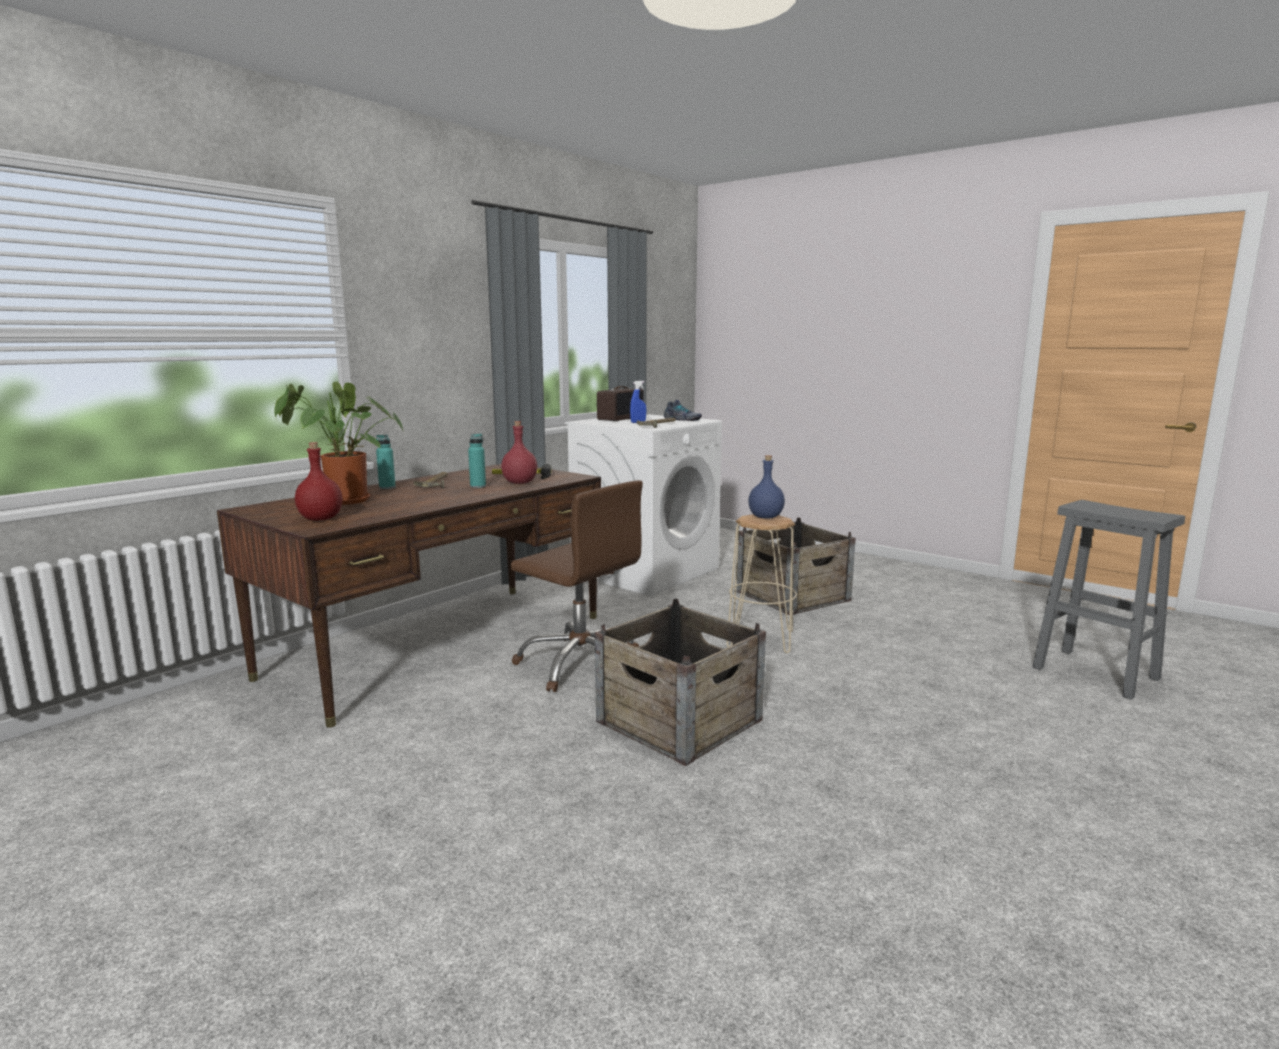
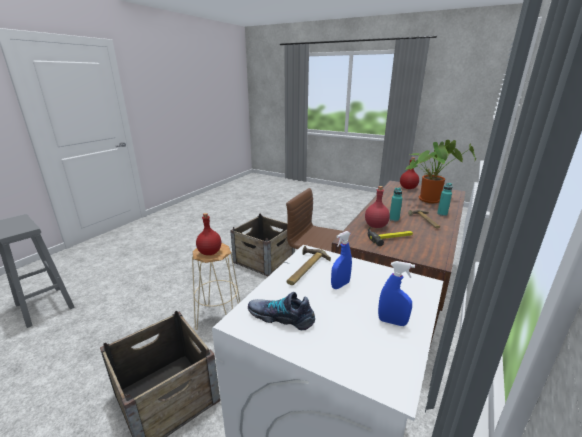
camera: 170 degrees right, 10 degrees up
(620, 418) = (392, 322): radio -> blue spray bottle
(766, 517) = (209, 252): blue bottle -> red bottle

